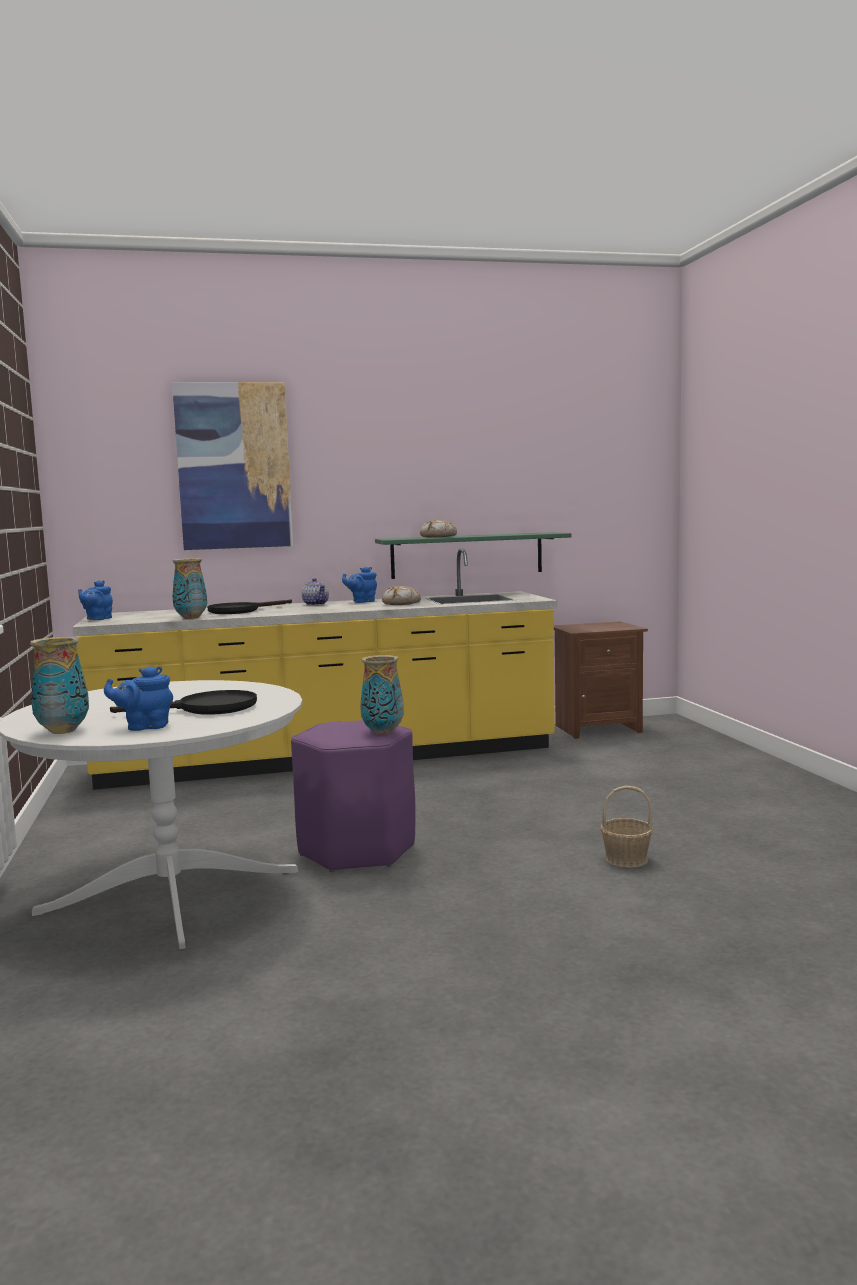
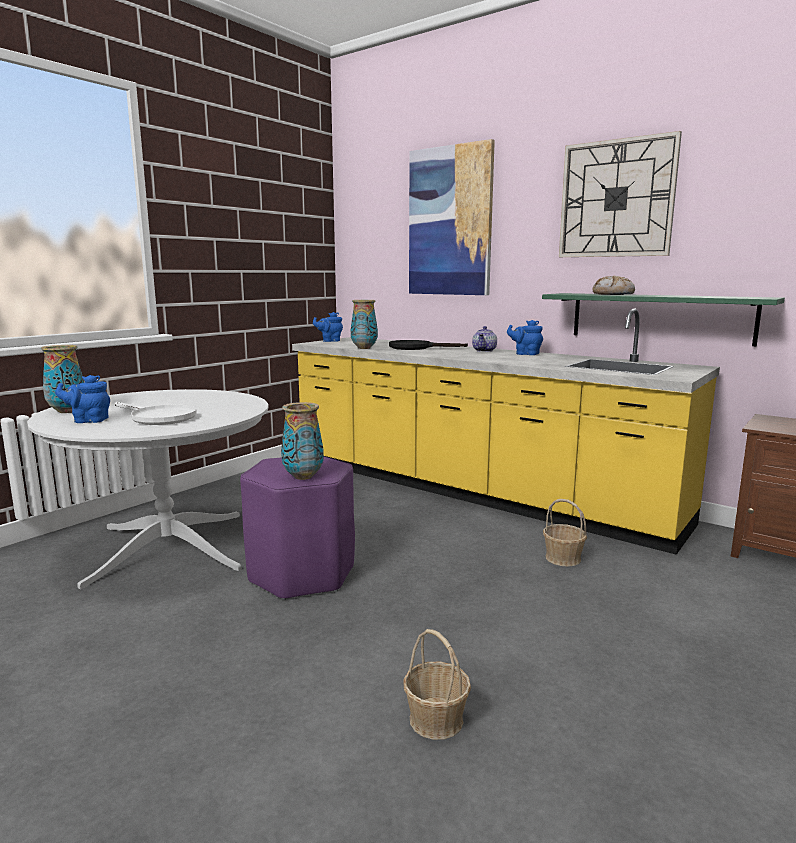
camera: 50 degrees right, 5 degrees up
(144, 727) = (88, 420): blue teapot -> blue teapot turned 45 degrees counterclockwise
(206, 708) = (158, 418): black frying pan -> white frying pan
(401, 603) = (539, 360): bread -> none
(418, 450) = (616, 199): none -> wall clock
(498, 772) = (563, 558): none -> basket

